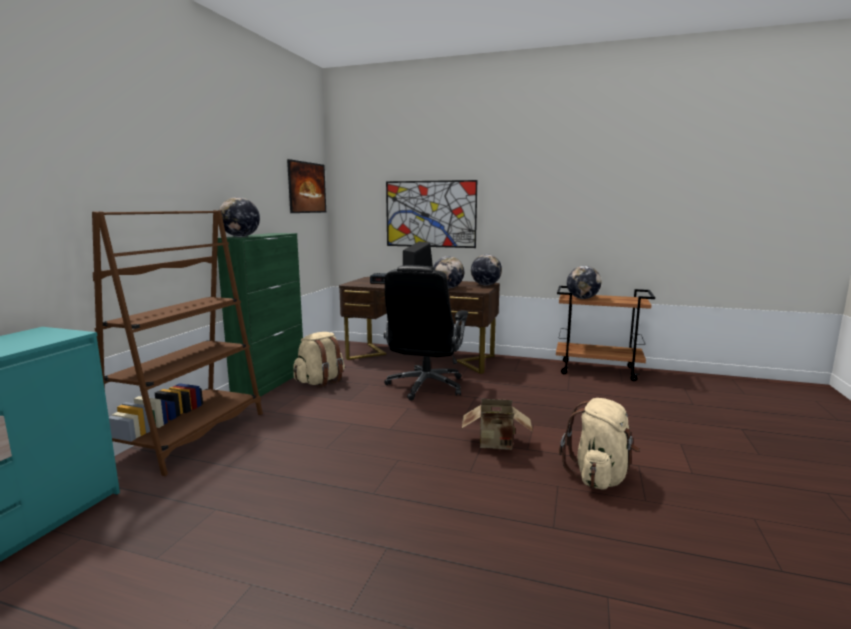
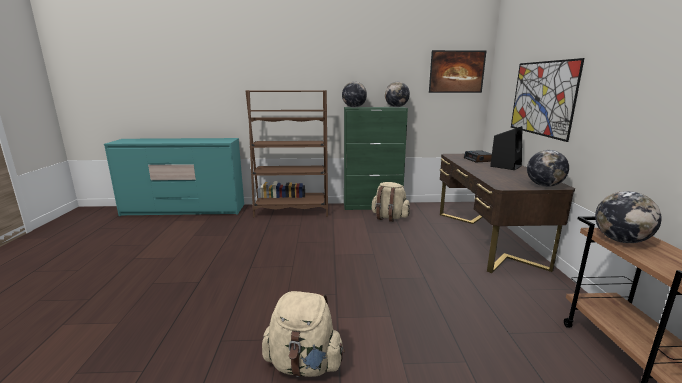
camera: 70 degrees right, 5 degrees up
(425, 386) = (422, 252): black office chair -> none
(448, 288) = (495, 176): globe -> globe (396, 107)
(497, 444) = (336, 300): cardboard box -> none

